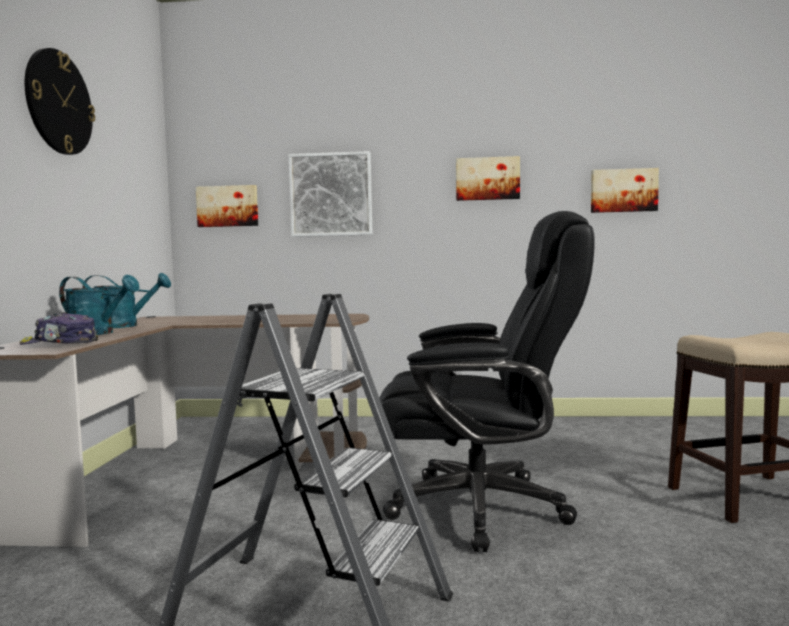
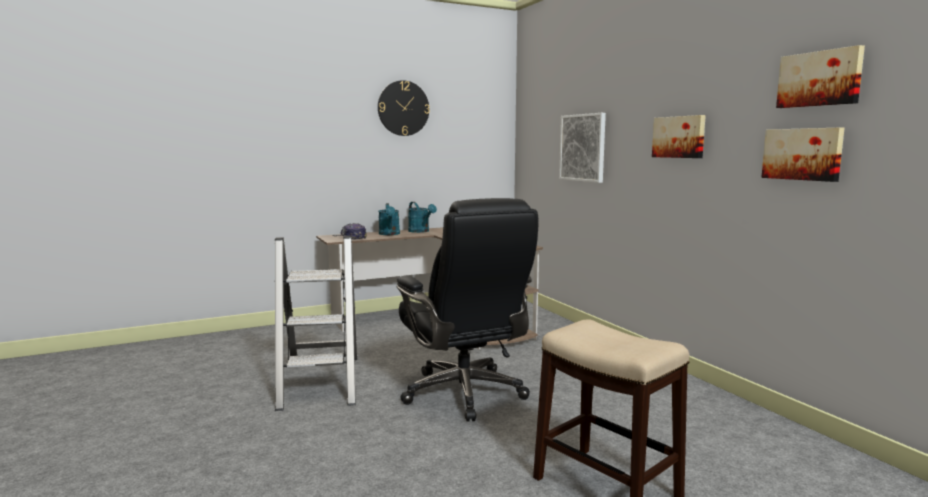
camera: 60 degrees right, 5 degrees up
(228, 206) = (536, 153): picture -> picture (819, 79)

